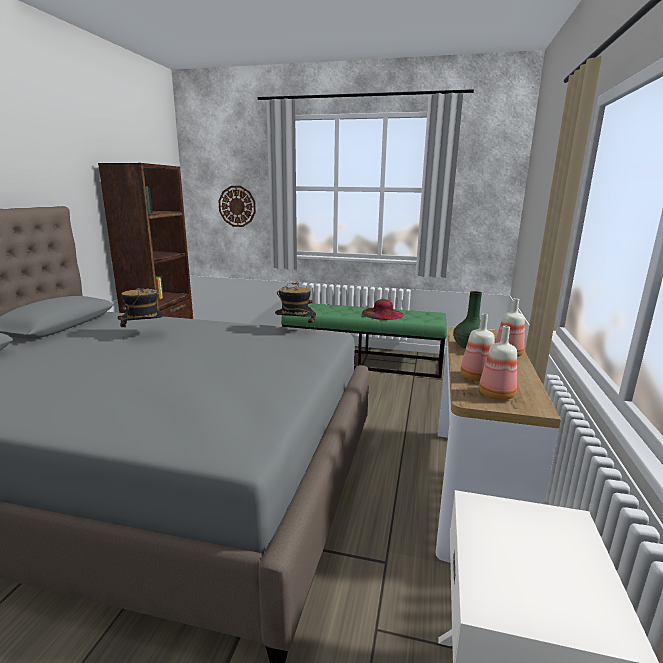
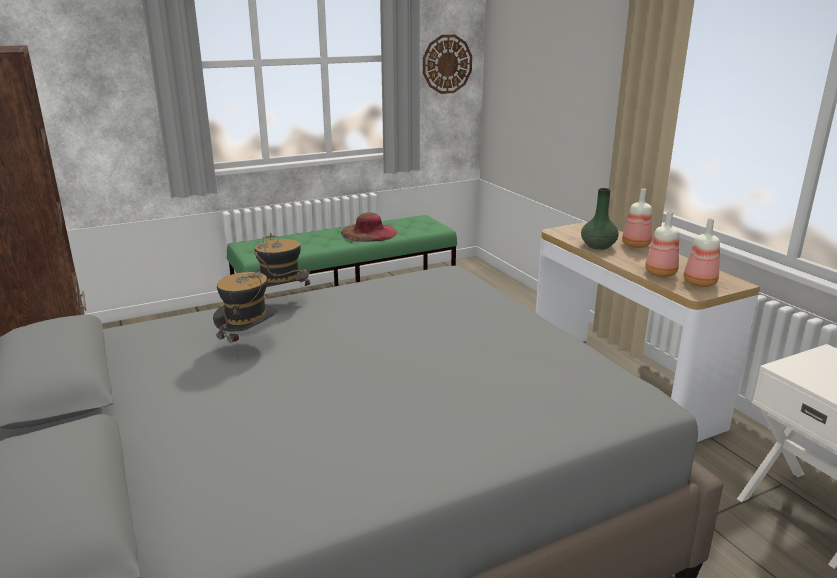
camera: 40 degrees left, 5 degrees up
(237, 206) = (83, 102): wall clock -> wall clock (447, 64)
(295, 331) = (410, 280): hat -> hat (282, 303)

